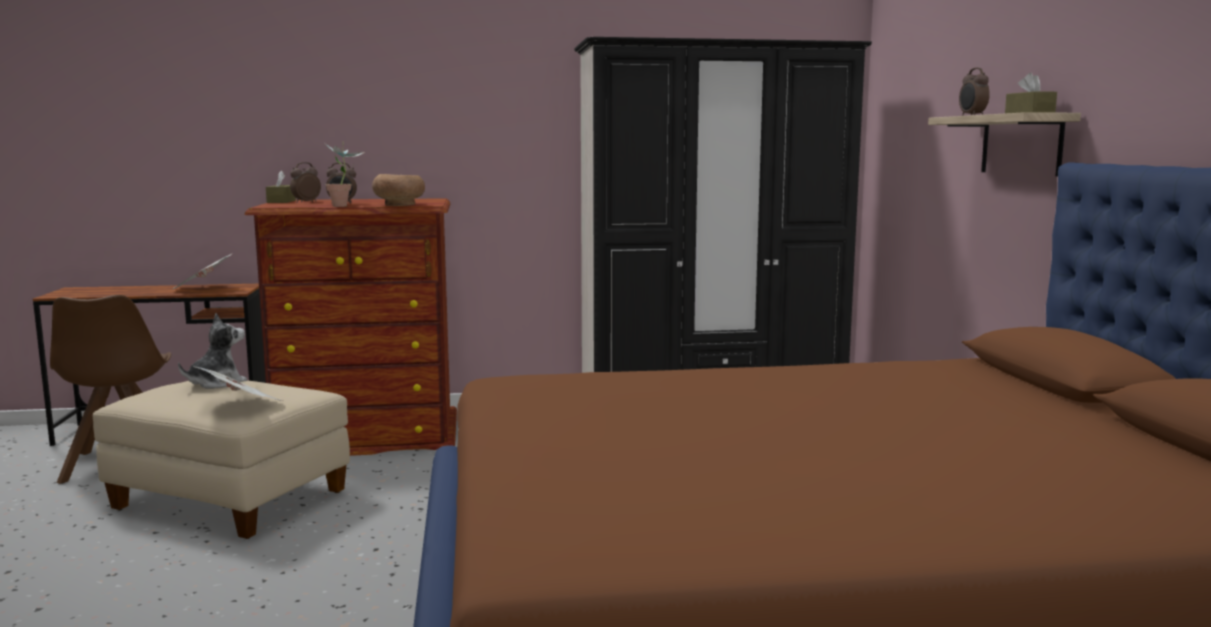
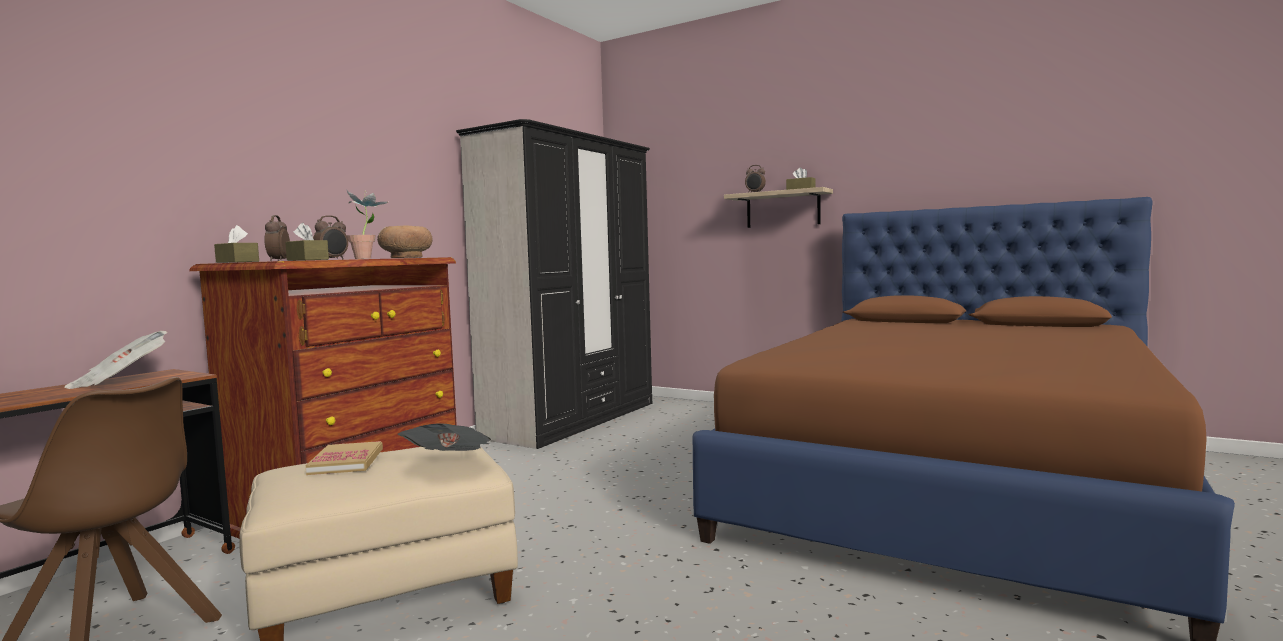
camera: 50 degrees left, 5 degrees down
(216, 383) = (346, 461): plush toy -> book
(297, 205) = (307, 260): none -> brown tissue box

